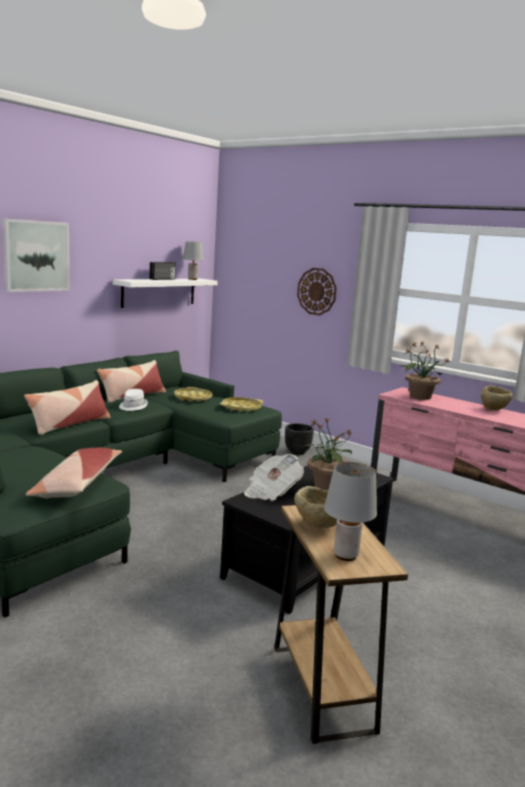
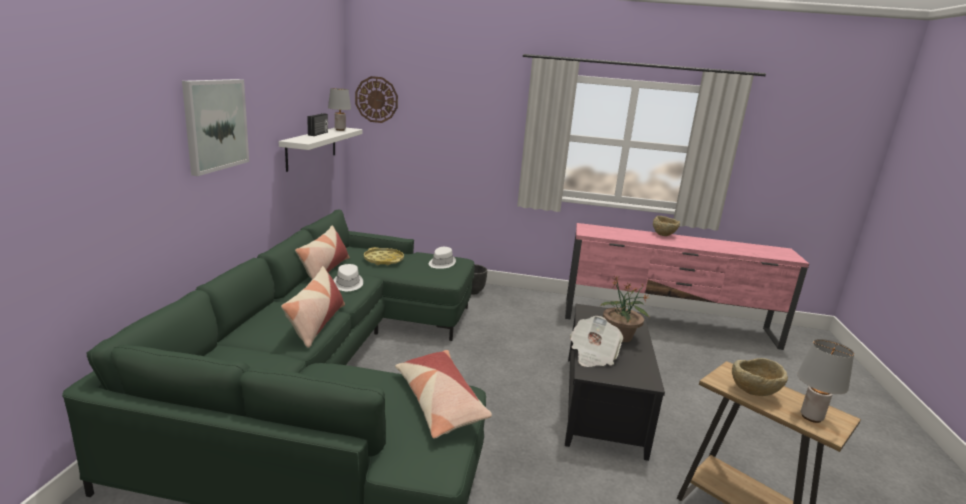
camera: 30 degrees left, 5 degrees up
(241, 408) = (441, 263): yellow tray -> white hat
(317, 291) = (476, 137): wall clock -> wall clock (376, 99)
(419, 396) = (604, 231): potted plant -> none

